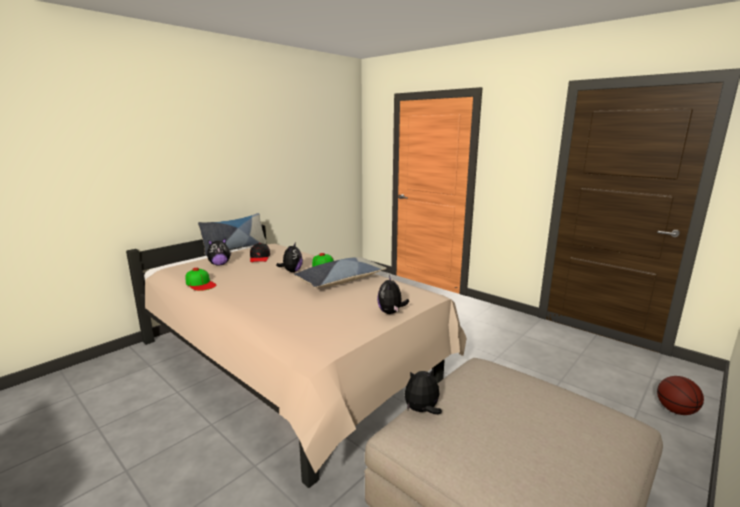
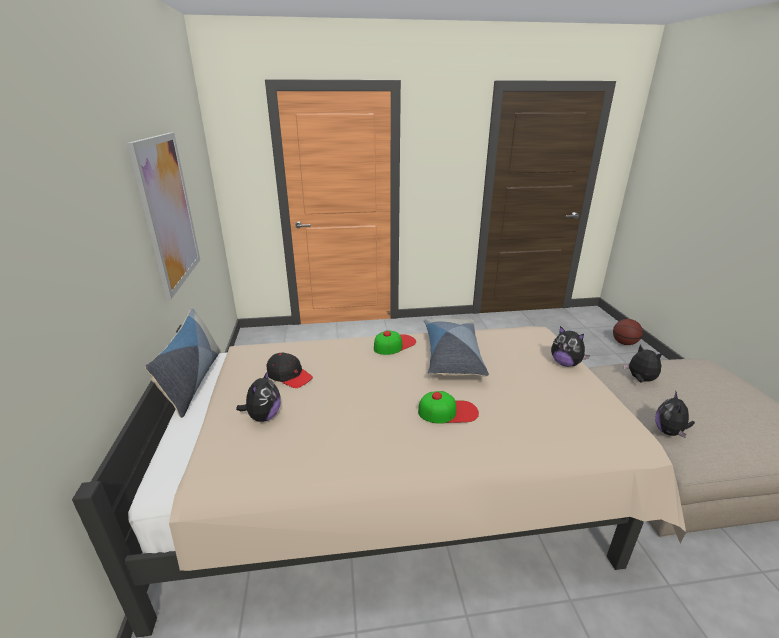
camera: 50 degrees left, 10 degrees up
(200, 284) = (330, 459): cap -> cap (448, 411)
(280, 163) = (168, 212): none -> picture
(292, 271) = (380, 372): plush toy -> plush toy (640, 380)

